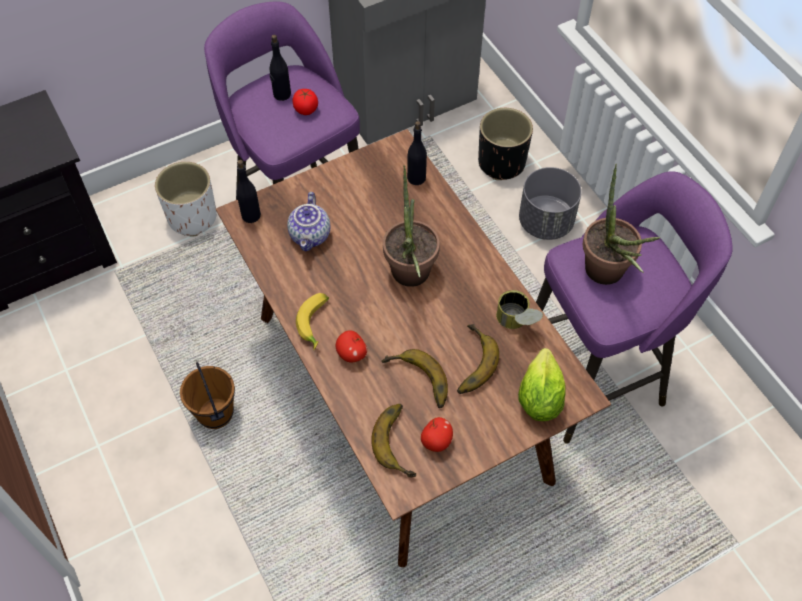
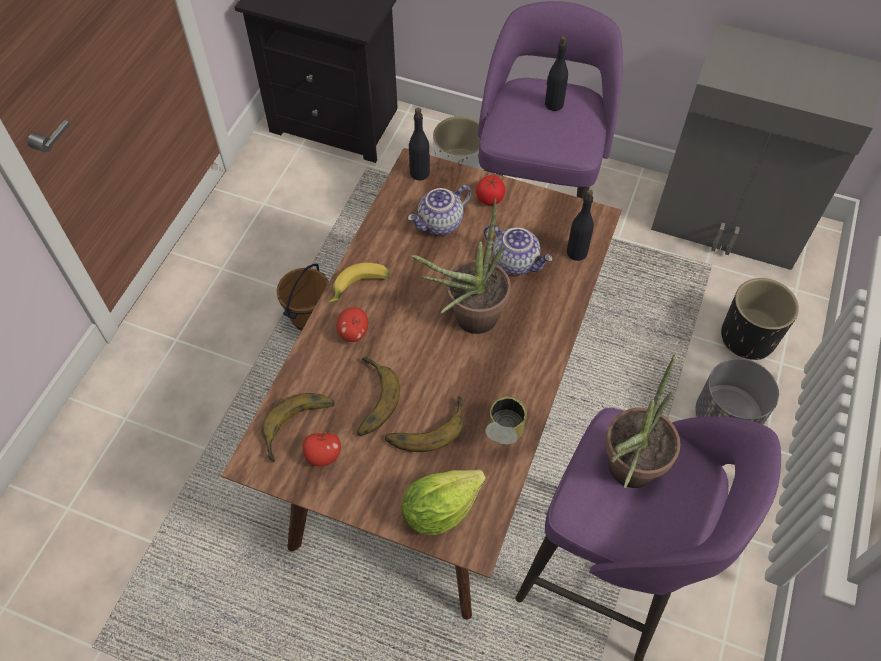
camera: 50 degrees right, 0 degrees up
(306, 109) = (557, 129): tomato -> tomato (490, 198)
(389, 216) = (516, 261): none -> teapot

